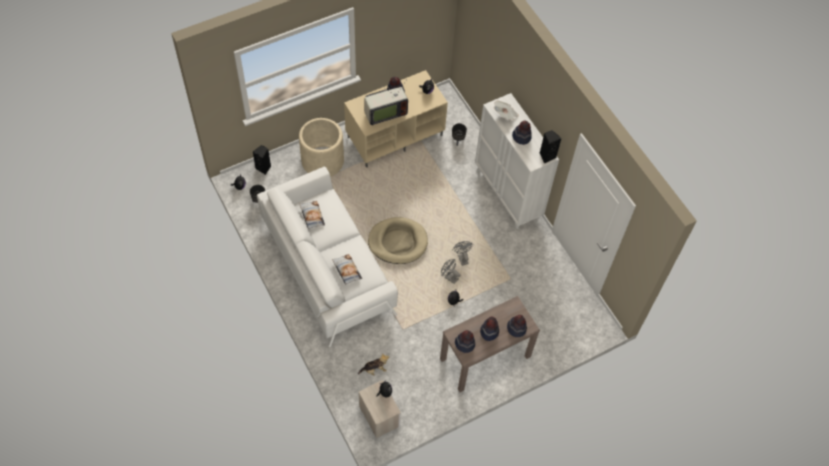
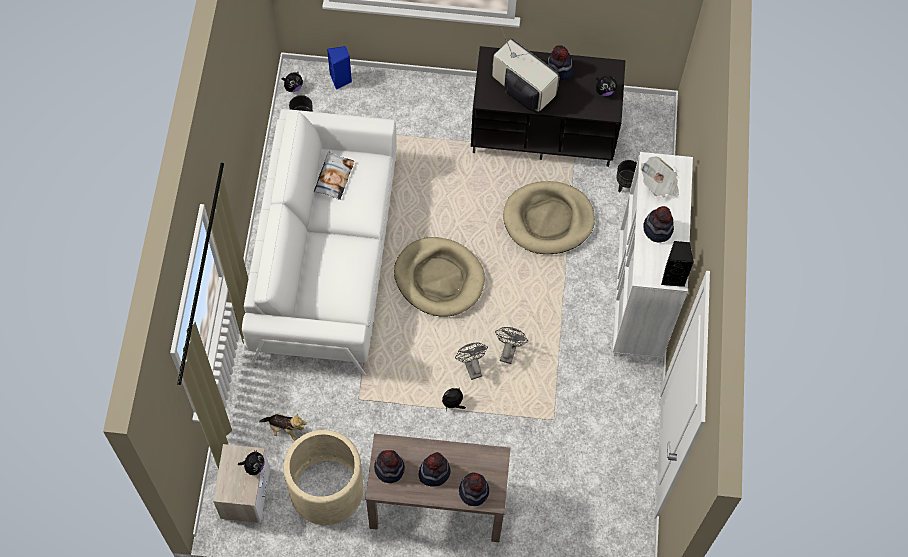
camera: 35 degrees right, 5 degrees up
(264, 168) = (341, 79): black speaker -> blue speaker
(322, 161) = (422, 112): beige planter -> beige planter (326, 490)
(346, 270) = (323, 276): pillow -> none
(384, 113) = (522, 90): television -> television turned 150 degrees counterclockwise
(395, 135) = (544, 131): beige tv stand -> black tv stand
(432, 180) = (548, 220): none -> beige dog bed

